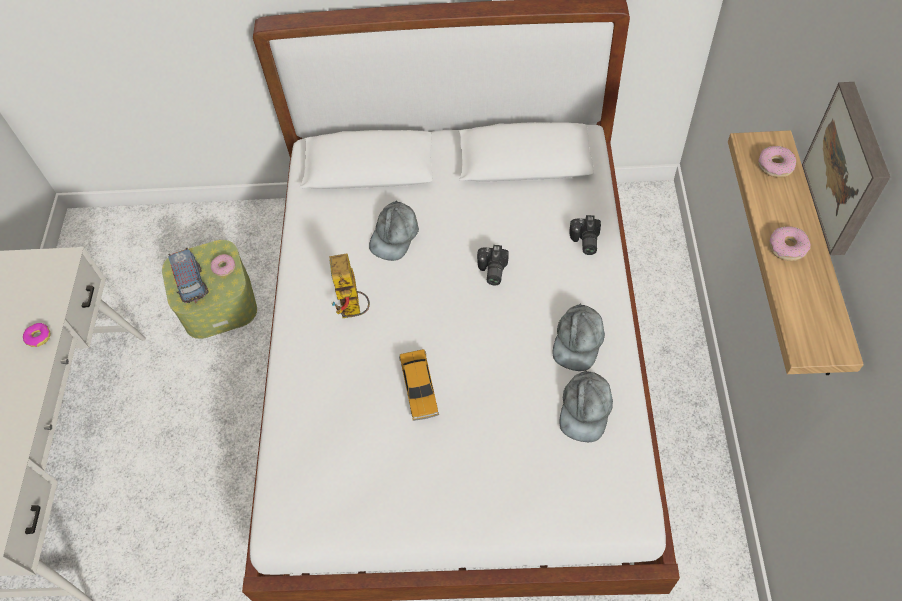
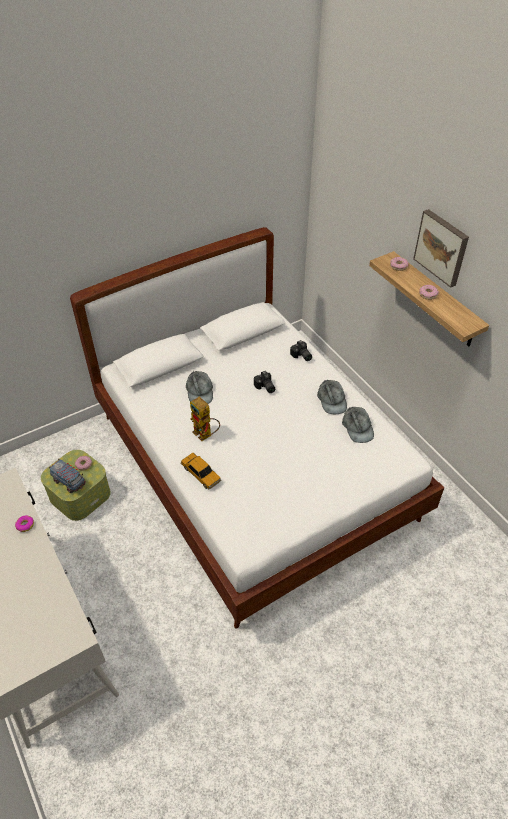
camera: 35 degrees left, 10 degrees down
(419, 388) = (270, 454): toy car -> toy car (201, 474)

